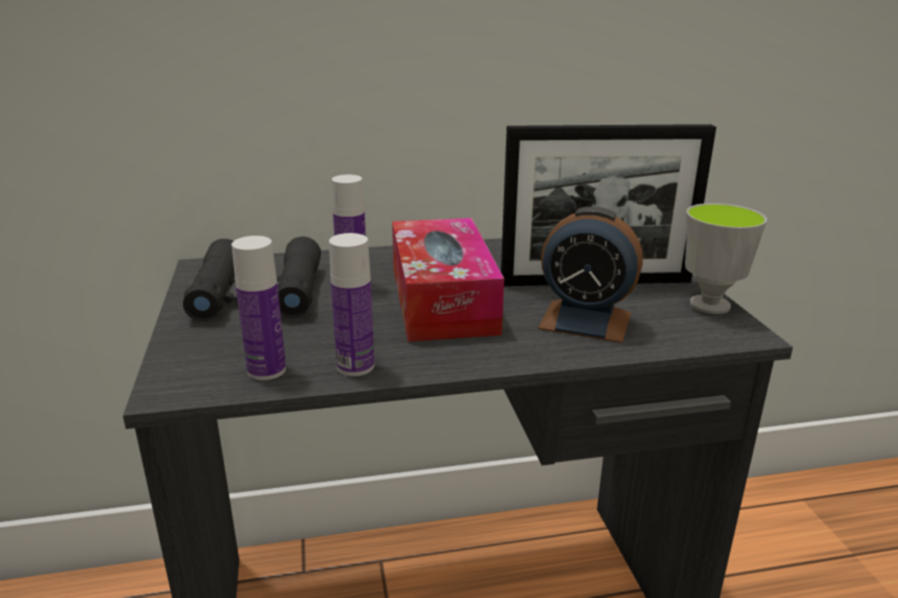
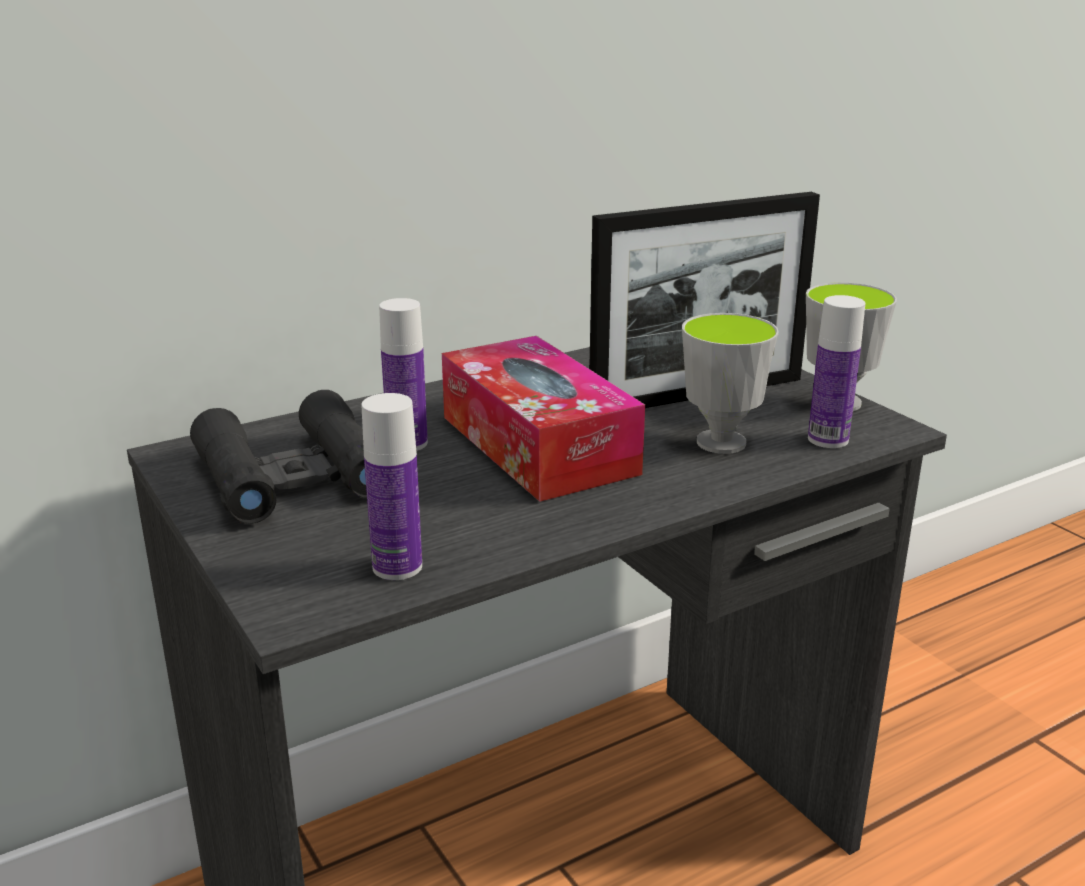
camera: 20 degrees left, 0 degrees up
(355, 366) = (503, 541): bottle -> bottle (828, 439)
(585, 321) = (721, 443): alarm clock -> cup

